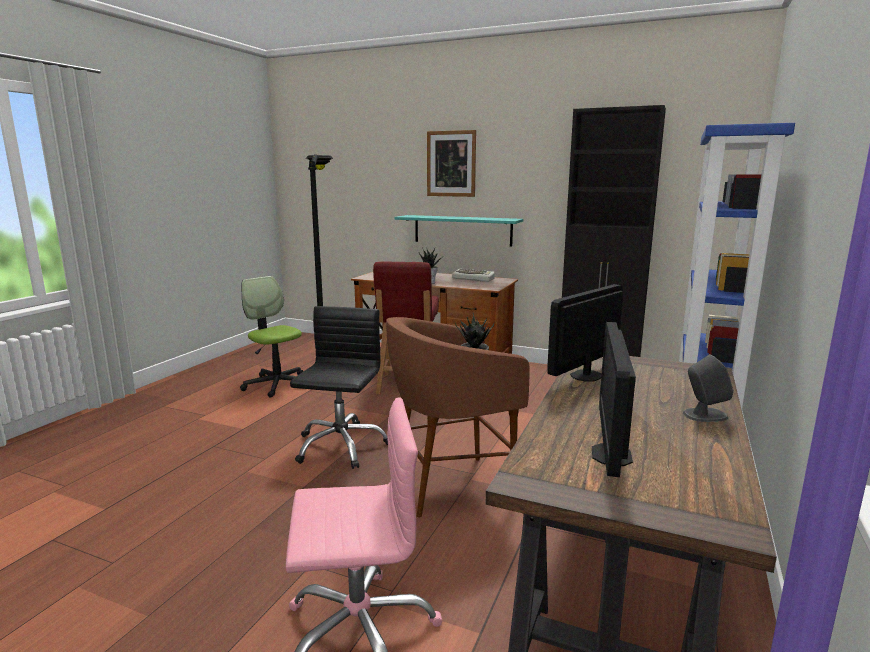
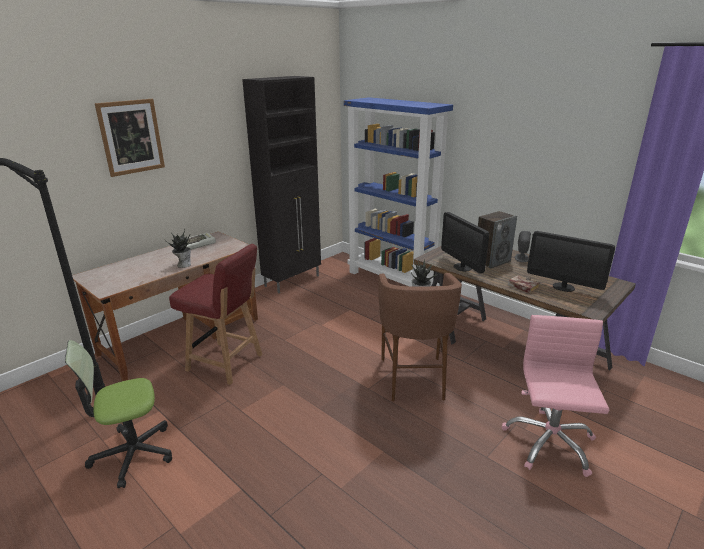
camera: 70 degrees left, 10 degrees up
(341, 446) = (324, 421): black office chair -> none
(462, 230) = (157, 203): turquoise shelf -> none
(563, 418) = (521, 287): none -> book
(646, 393) = (492, 261): none -> speaker

